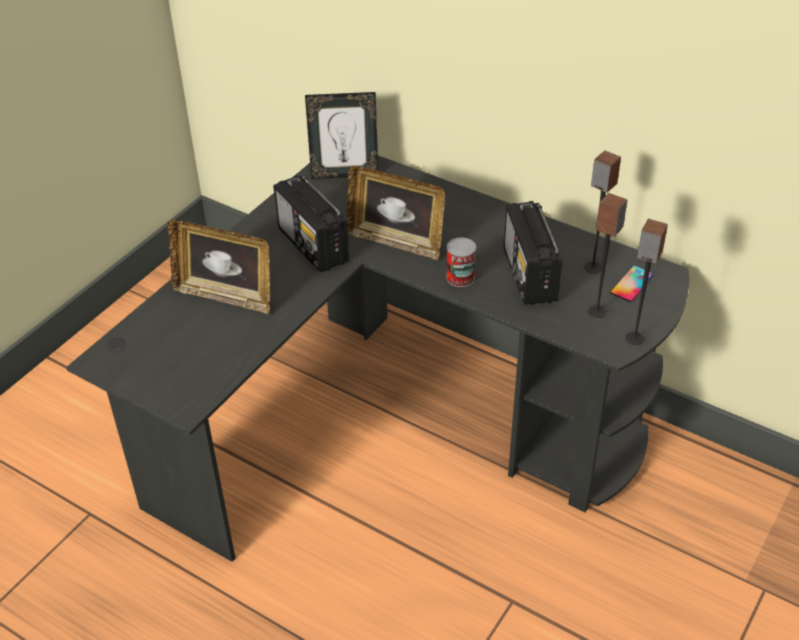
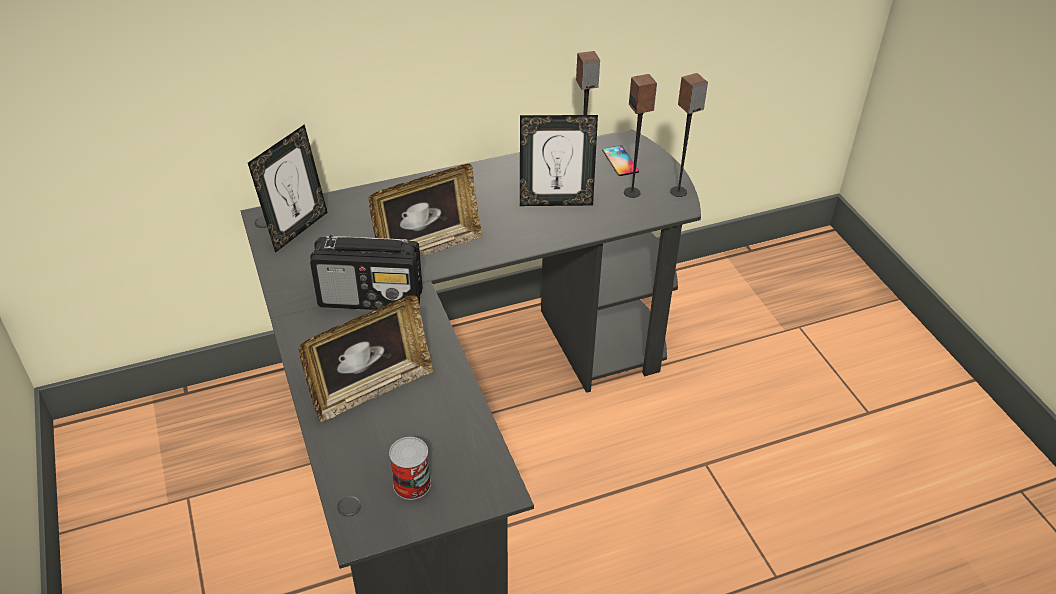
camera: 55 degrees left, 0 degrees up
(460, 277) = (516, 237): can -> can (412, 484)
(529, 276) = (556, 202): radio -> picture frame

